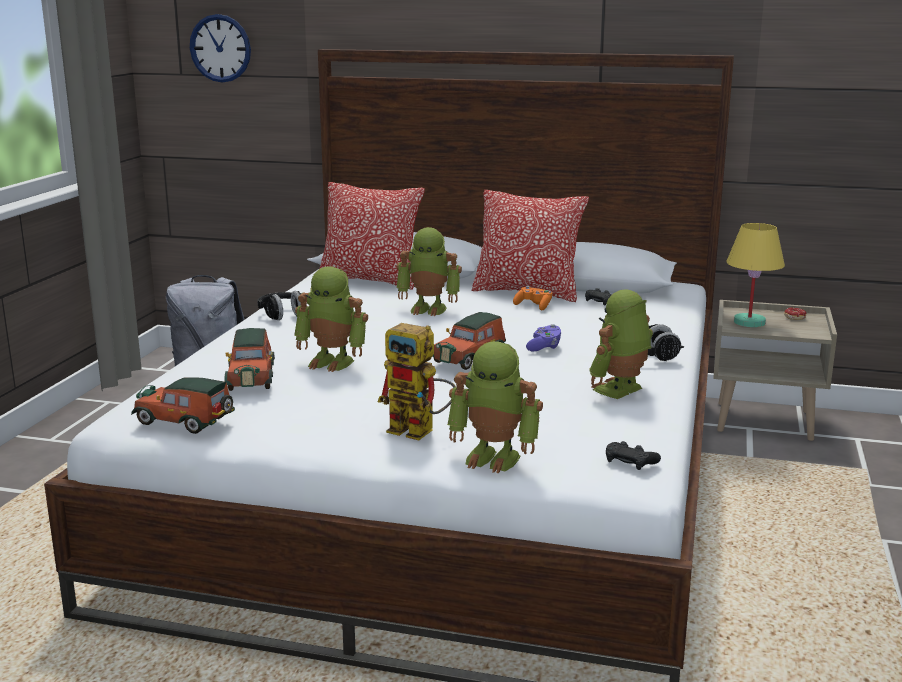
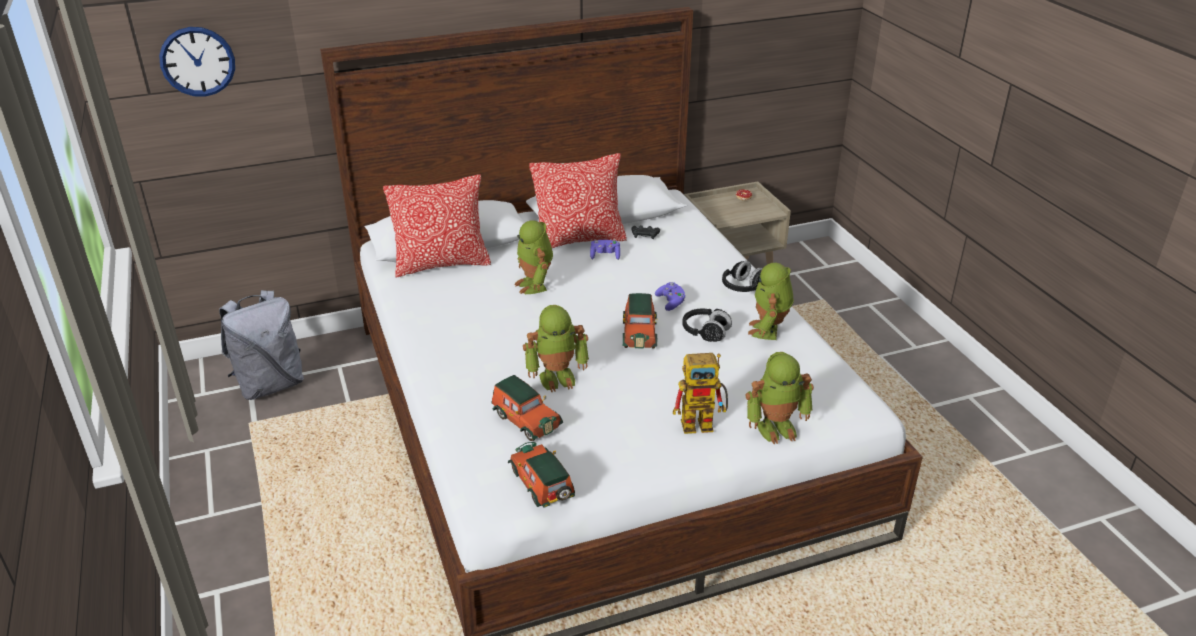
camera: 35 degrees left, 15 degrees up
(186, 422) = (543, 486): toy car -> toy car turned 75 degrees clockwise
(282, 315) = (433, 334): black headphones -> black headphones (705, 333)
(429, 309) = (535, 285): toy robot -> toy robot turned 90 degrees clockwise
(533, 306) = (605, 256): orange game controller -> purple game controller
(630, 461) = (848, 396): black game controller -> none
(750, 322) = (723, 212): yellow table lamp -> none

